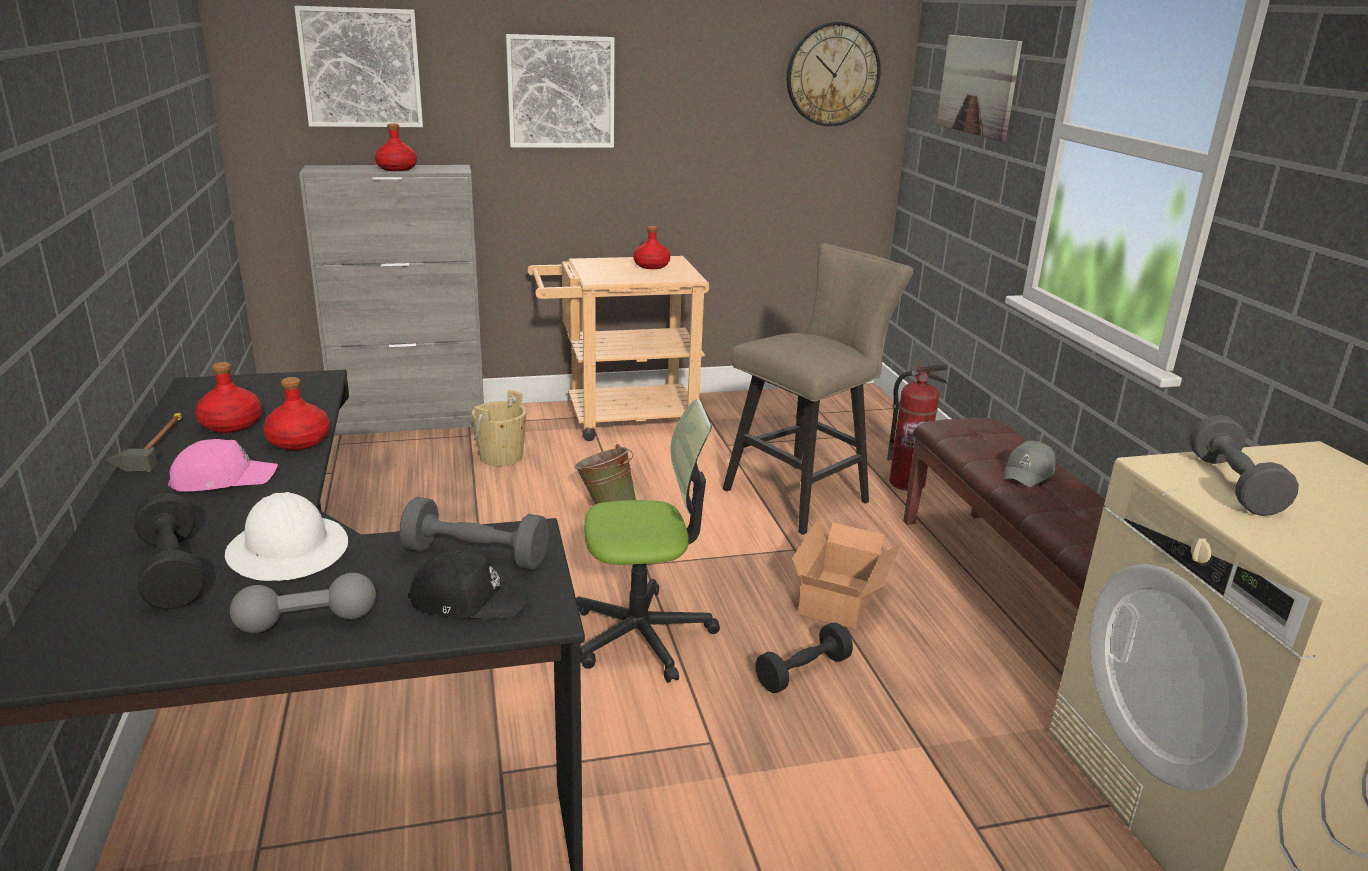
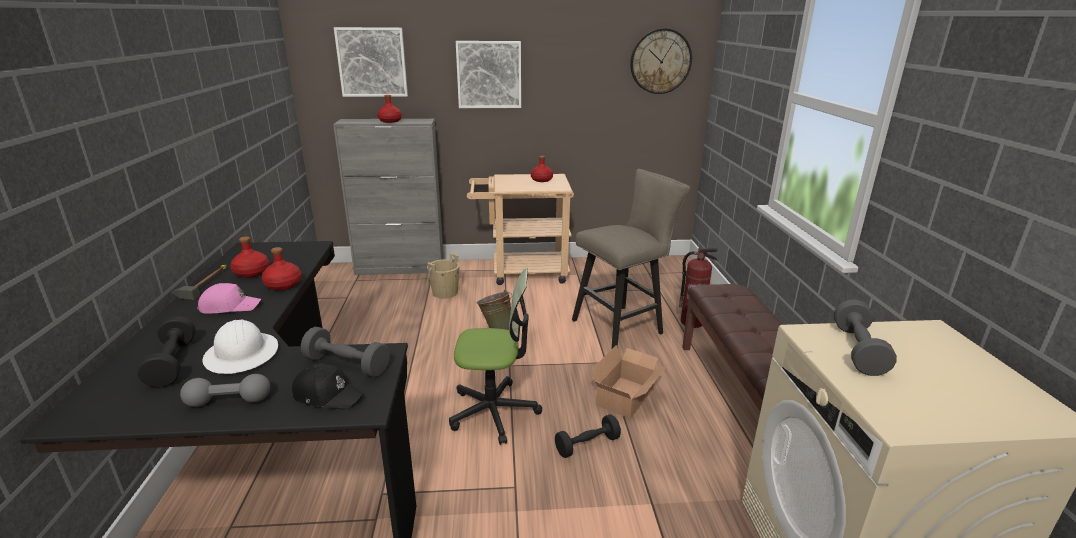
camera: 10 degrees right, 0 degrees up
(978, 86) = (748, 67): picture -> none
(1029, 473) = (753, 324): grey cap -> none

